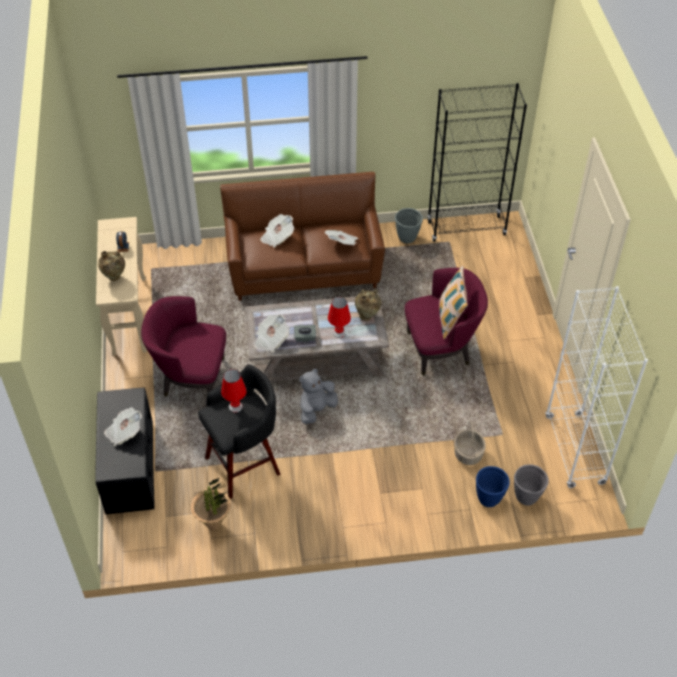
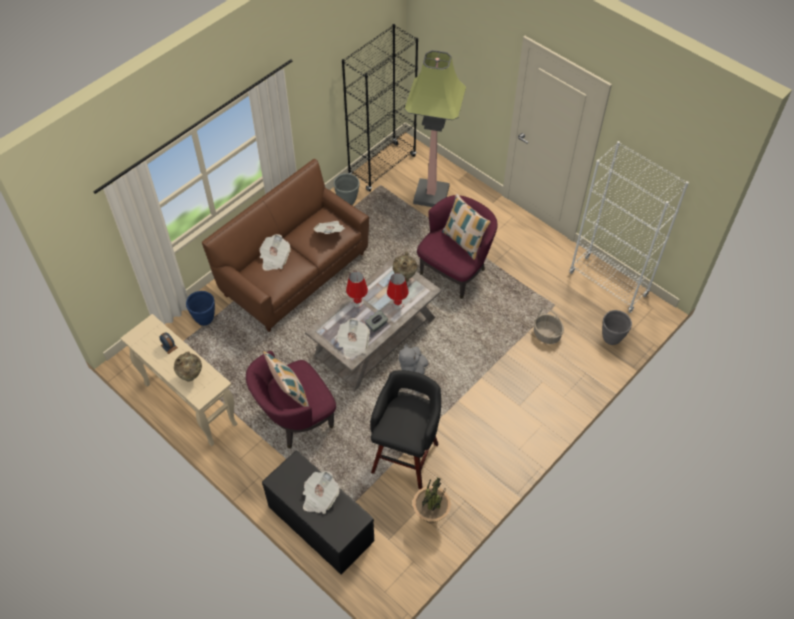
camera: 40 degrees left, 5 degrees up
(185, 344) = (289, 393): none -> pillow
(235, 406) = (398, 412): red table lamp -> red table lamp (357, 302)
(487, 275) = (432, 194): none -> floor lamp
(489, 499) = (590, 357): blue planter -> blue planter (205, 319)

